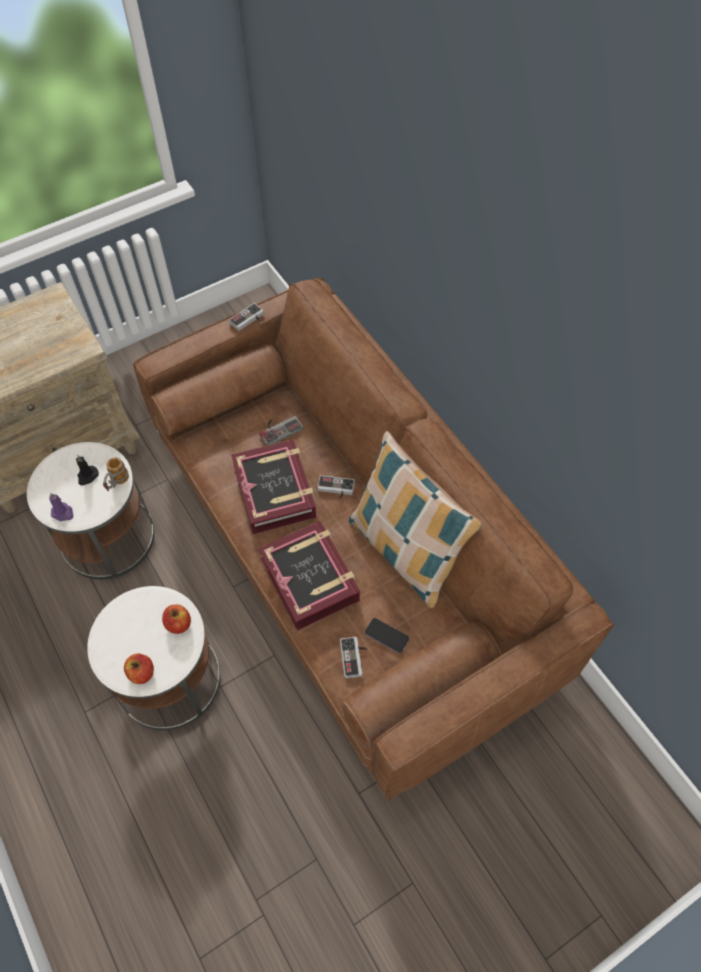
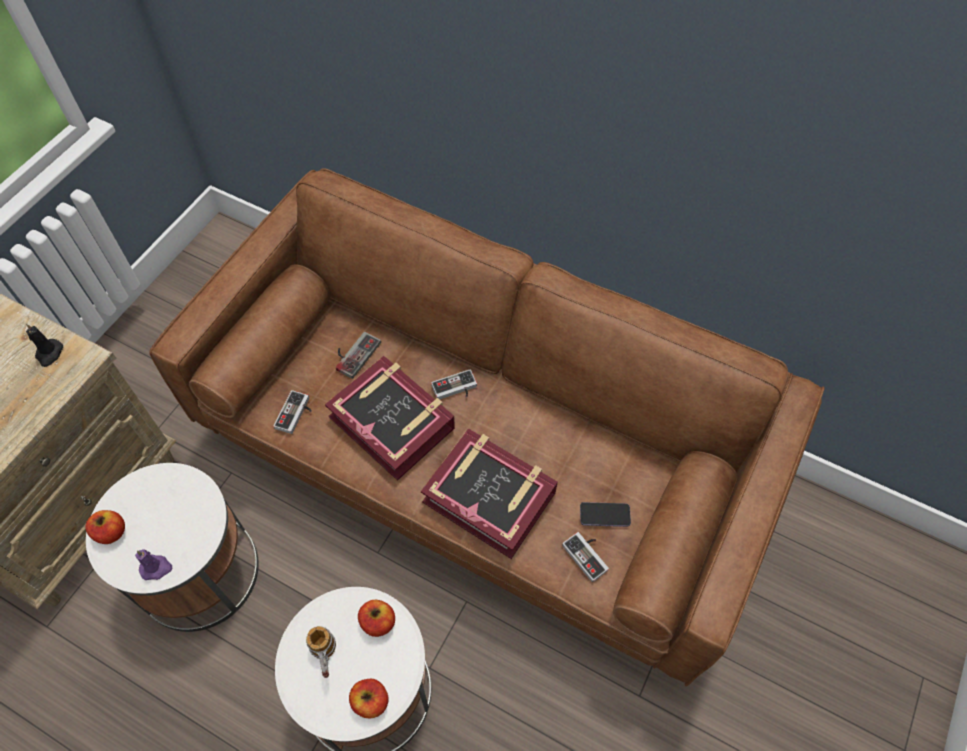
camera: 30 degrees left, 0 degrees up
(49, 475) = (111, 532): none -> apple
(87, 476) = (160, 510): black candle -> black candle (49, 354)
(117, 484) = (204, 501): mug -> mug (326, 658)
(249, 320) = (261, 247): game controller -> game controller (296, 414)
(404, 551) = (566, 419): pillow -> none

